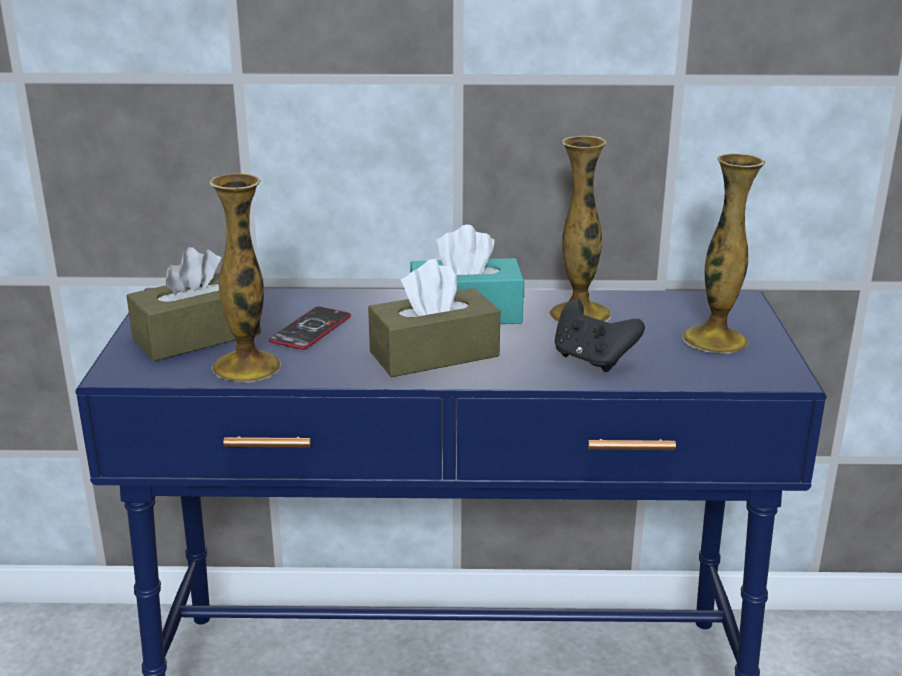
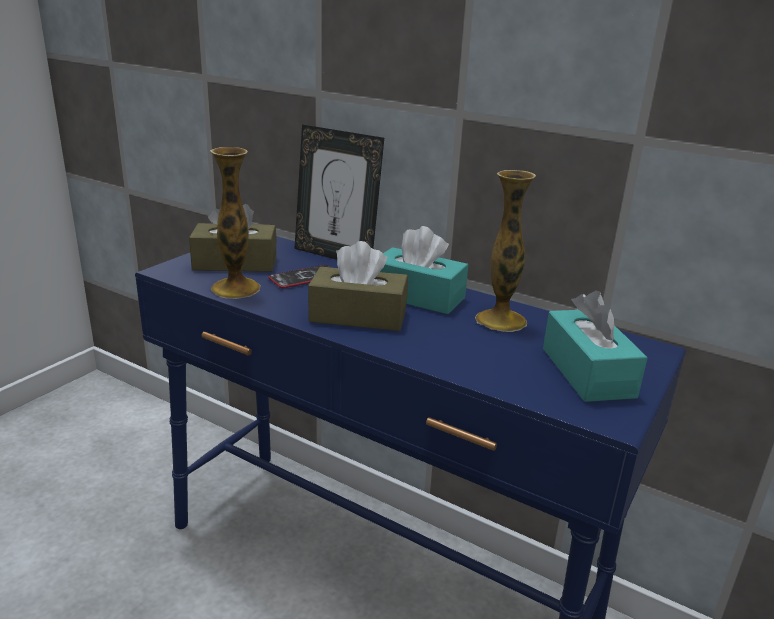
camera: 30 degrees right, 0 degrees up
(308, 293) = (336, 256): none -> picture frame
(592, 360) = (464, 355): black game controller -> none
(715, 340) = (587, 372): vase -> turquoise tissue box

